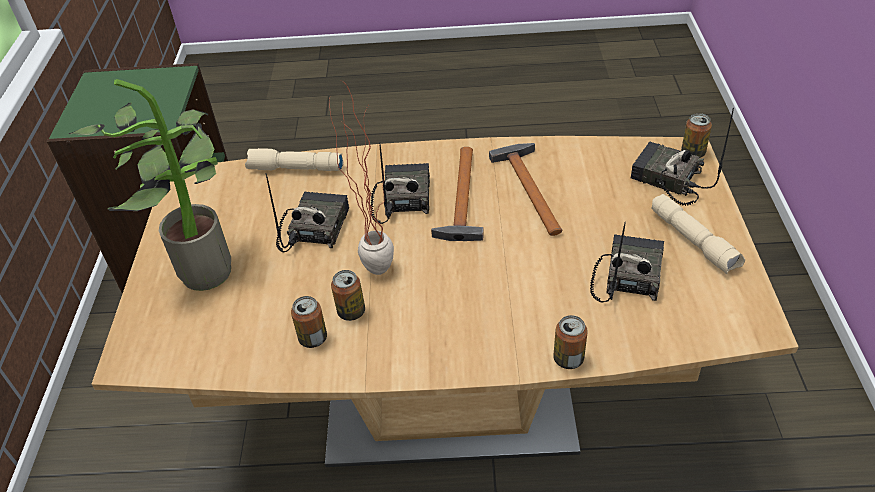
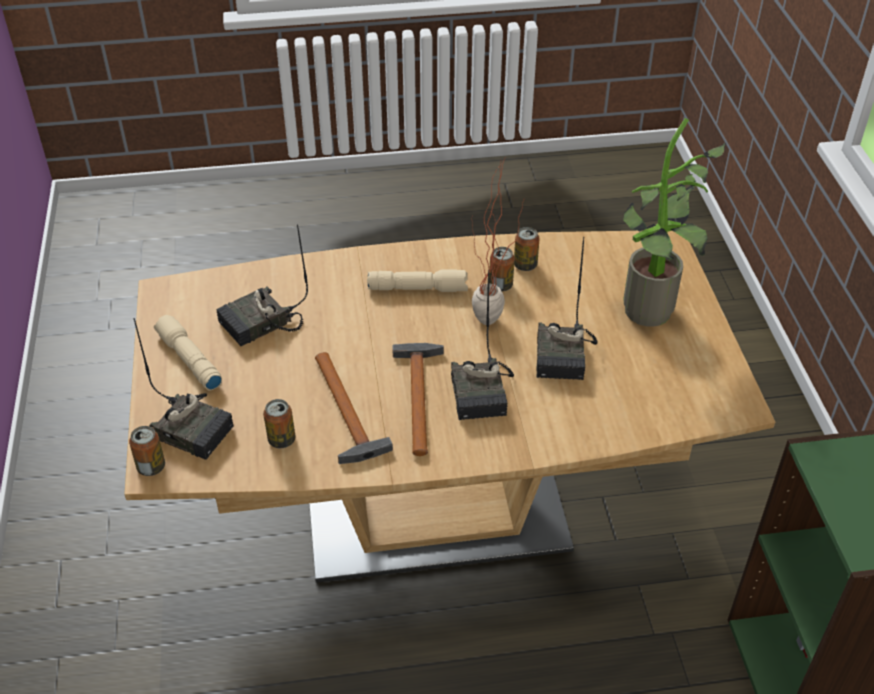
camera: 170 degrees right, 0 degrees up
(295, 169) = (618, 426): beige flashlight -> beige flashlight (418, 288)
(568, 359) = (319, 262): can -> can (281, 440)
(626, 276) = (260, 325): radio -> radio turned 45 degrees clockwise

